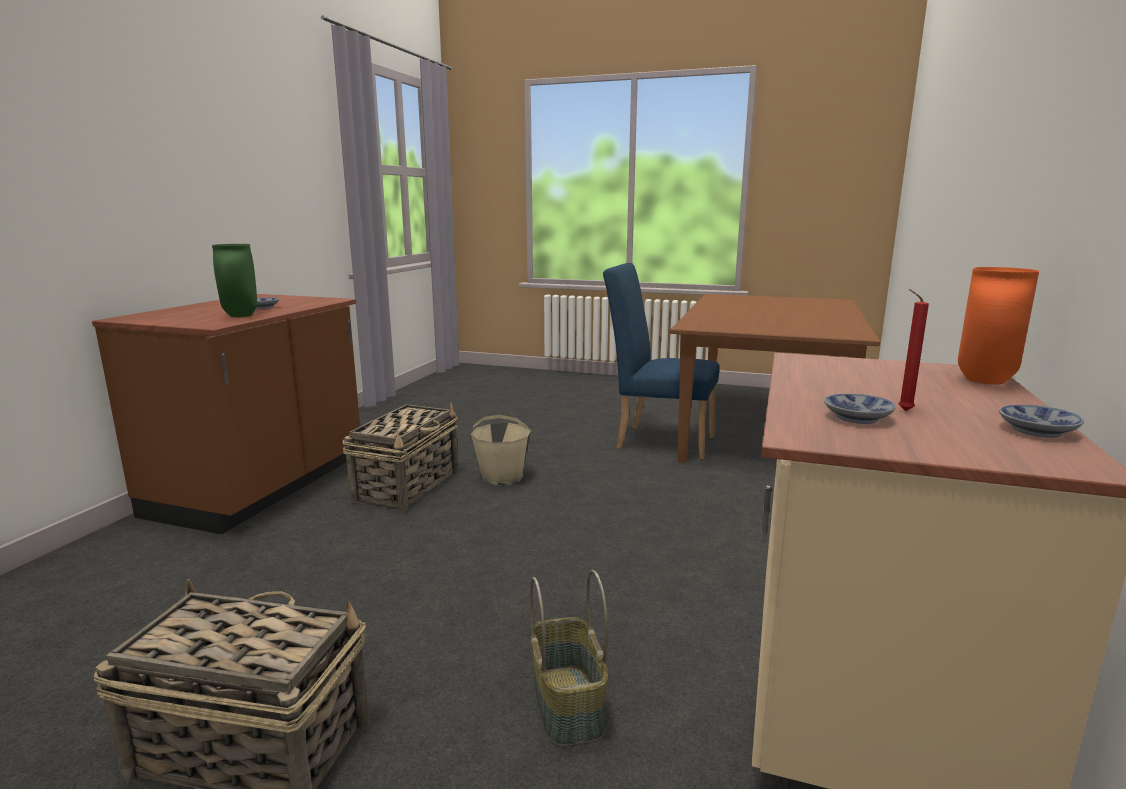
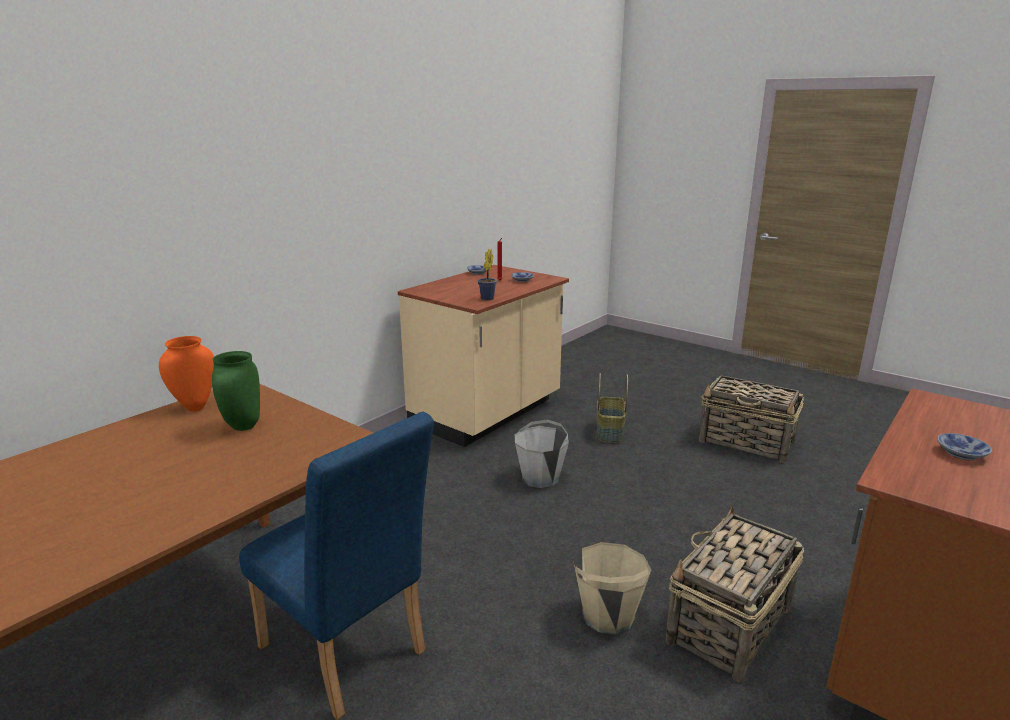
camera: 160 degrees left, 5 degrees up
(239, 316) = (941, 422): green vase -> green vase (244, 427)
(631, 574) = (540, 477): none -> grey bucket
(805, 366) = (486, 299): none -> potted plant
(983, 381) = (432, 286): orange vase -> orange vase (195, 408)

